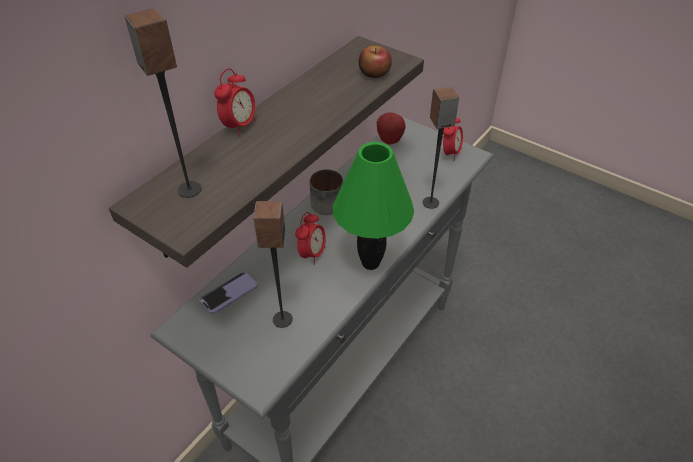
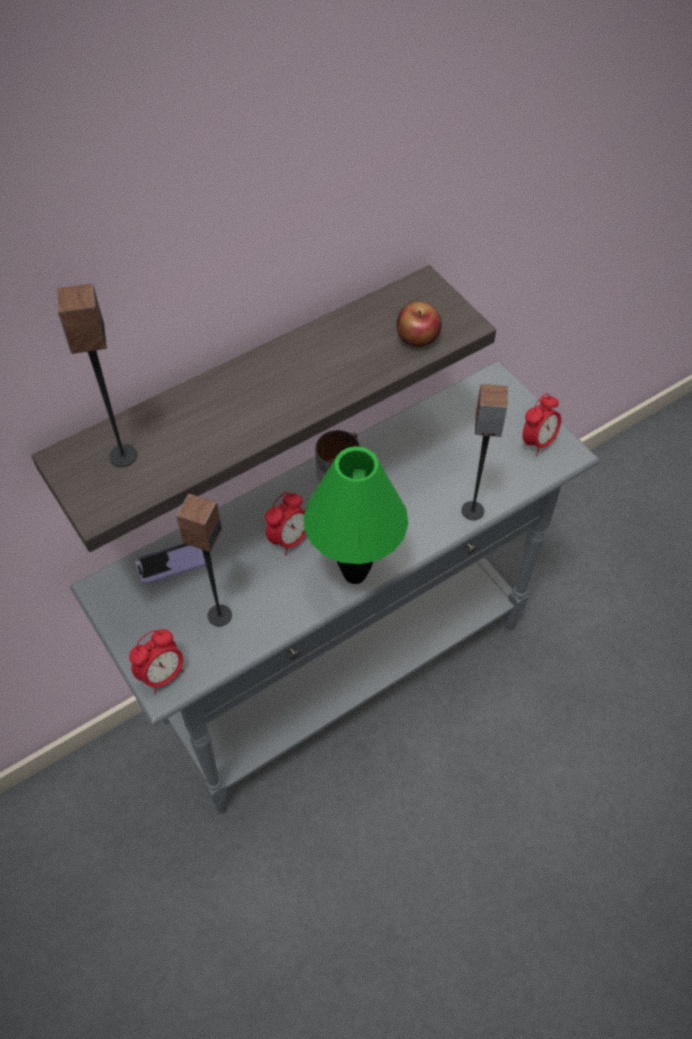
camera: 20 degrees right, 10 degrees up
(239, 126) = (214, 378): alarm clock -> alarm clock (162, 674)
(389, 141) = (464, 398): apple -> none

